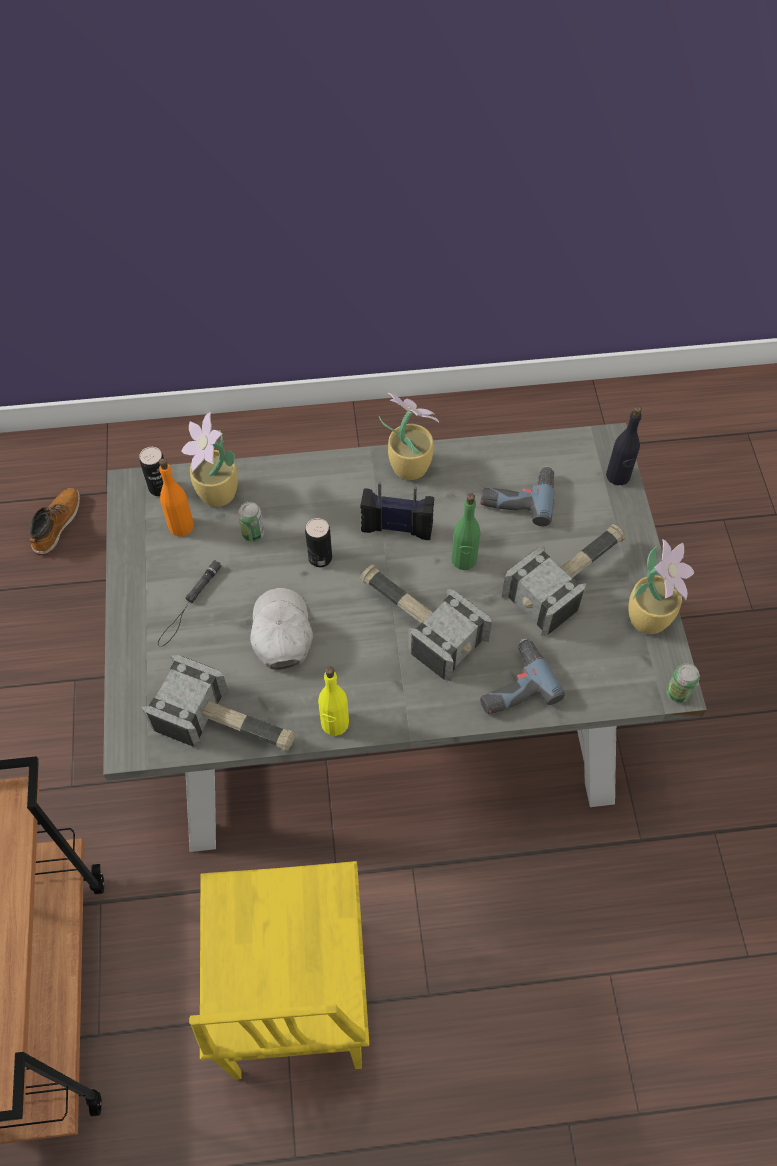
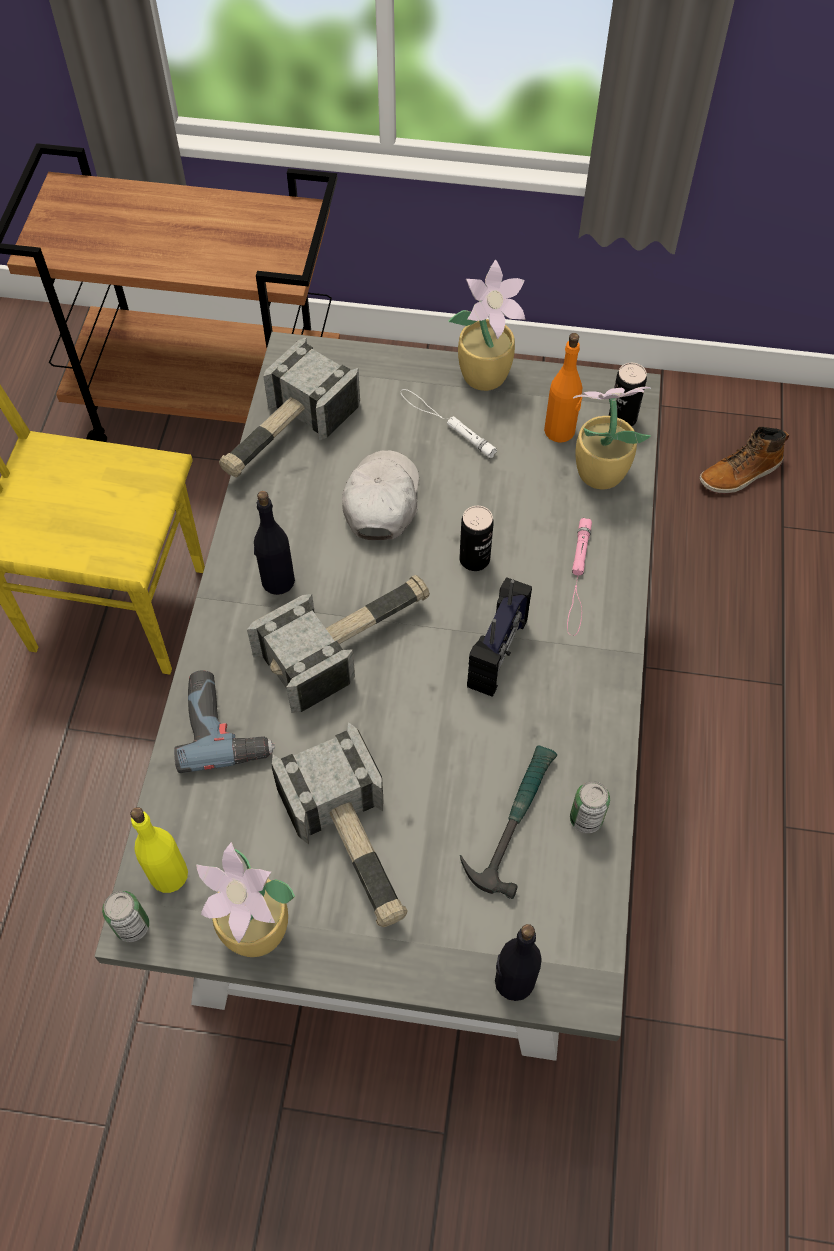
camera: 105 degrees right, 0 degrees up
(56, 525) = (740, 474): boot -> boot turned 120 degrees clockwise
(189, 605) = (446, 423): black flashlight -> white flashlight
(253, 533) = (530, 498): can -> can (586, 819)
(281, 633) = (381, 501): white cap -> white cap turned 90 degrees counterclockwise
(319, 491) = (578, 579): none -> pink flashlight
(334, 723) = (247, 529): yellow bottle -> yellow bottle (168, 874)
(378, 686) = (277, 581): none -> black bottle
(409, 465) = (598, 692): potted plant -> potted plant (487, 375)
(464, 560) = (424, 719): green bottle -> none
(517, 496) = (512, 820): power drill -> hammer

